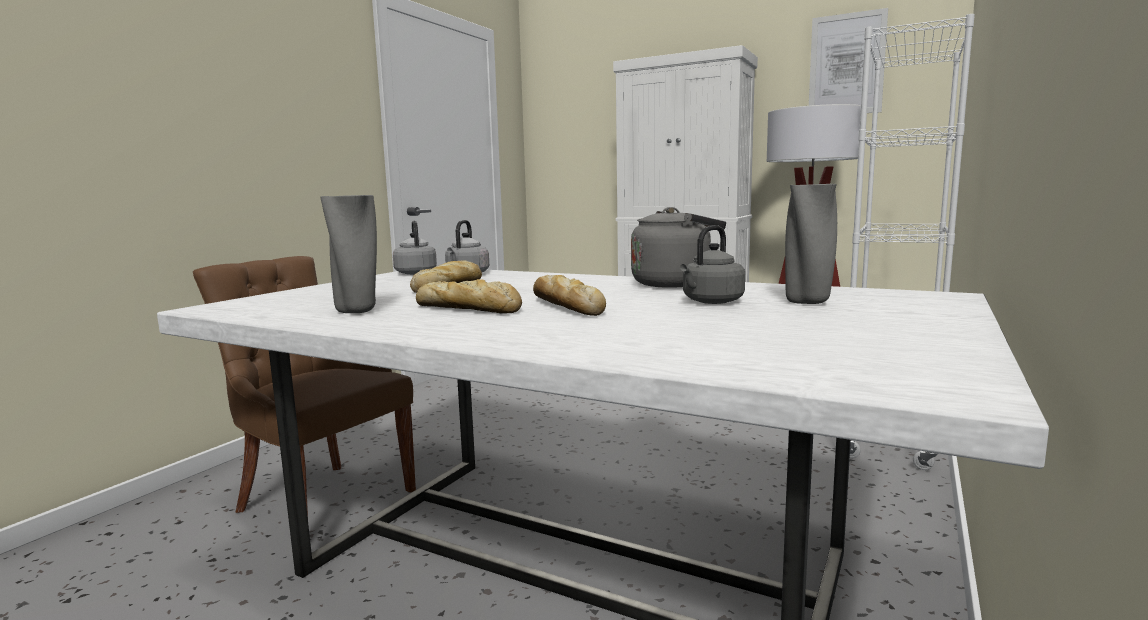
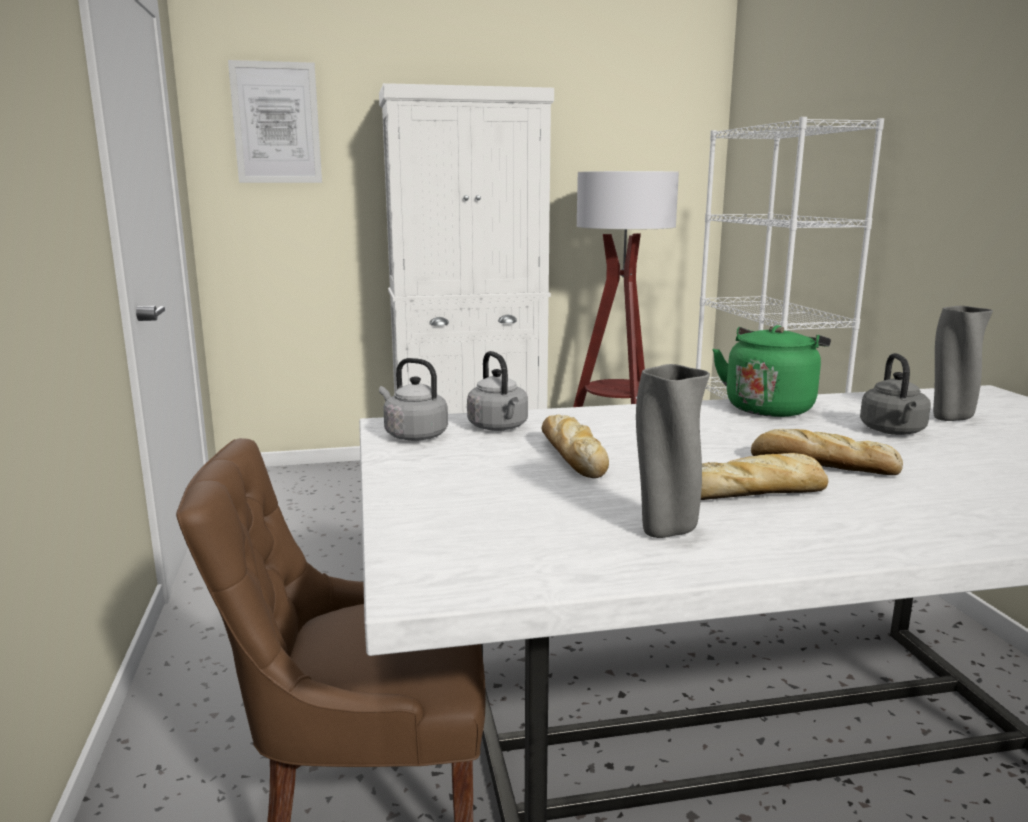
camera: 40 degrees left, 5 degrees up
(675, 283) = (770, 407): grey kettle -> green kettle
(846, 64) = (624, 118): picture -> picture (276, 123)

